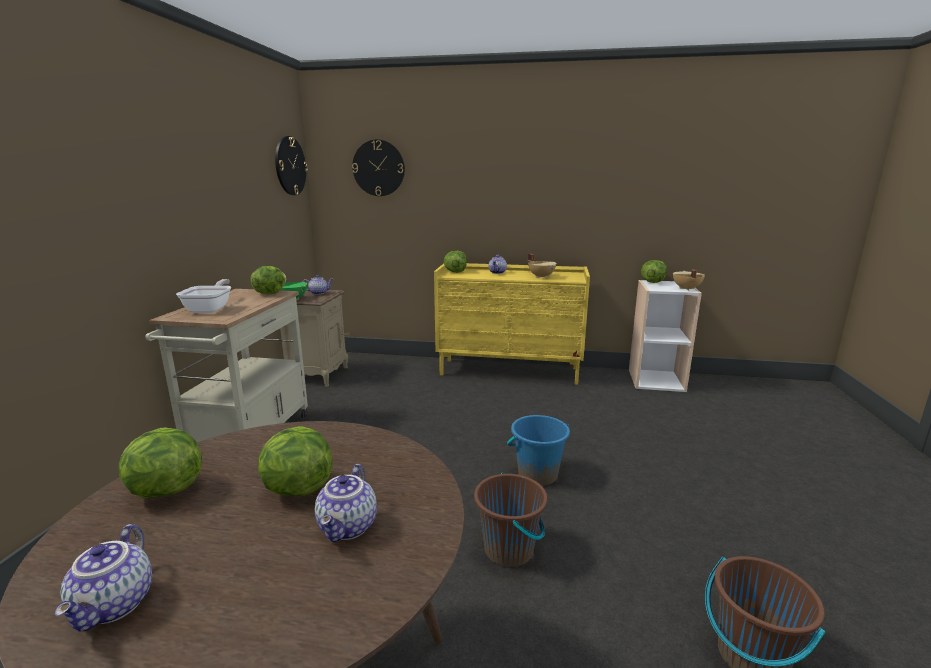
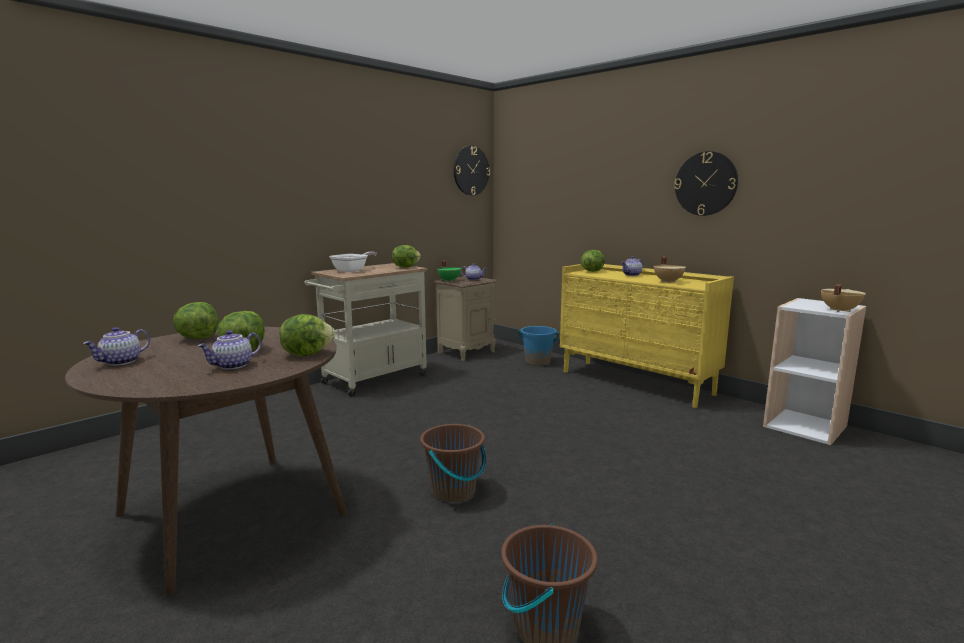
camera: 35 degrees right, 5 degrees down
(378, 168) = (544, 171): wall clock -> wall clock (705, 183)
(537, 474) = (546, 457): blue bucket -> blue bucket (537, 362)
(652, 282) = (809, 301): lettuce -> lettuce (307, 354)

